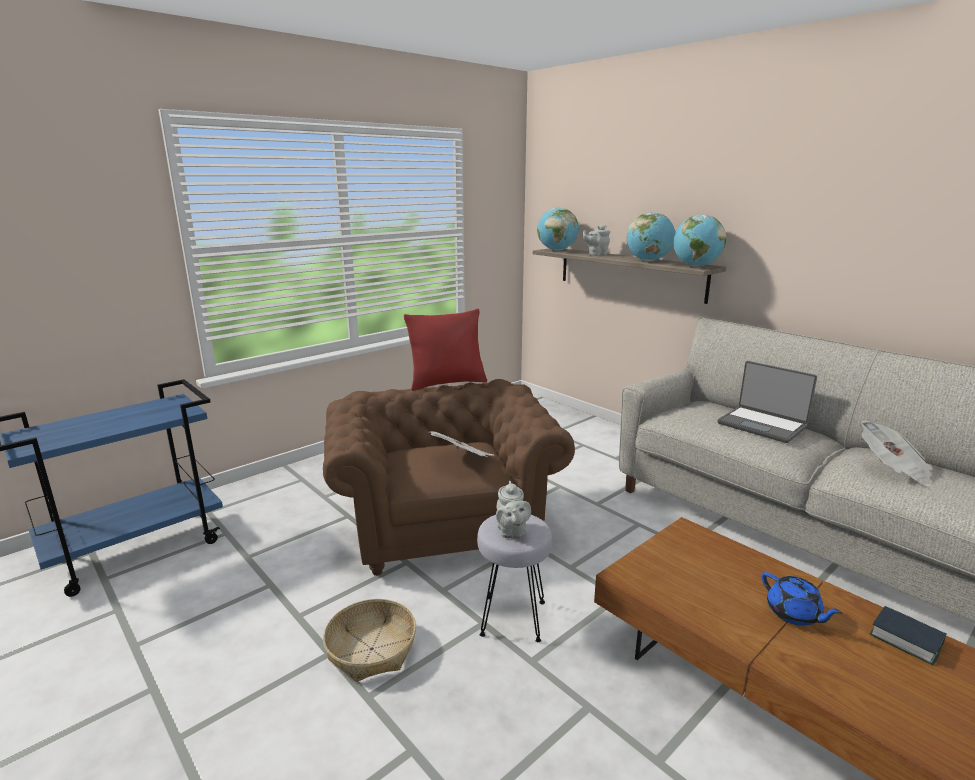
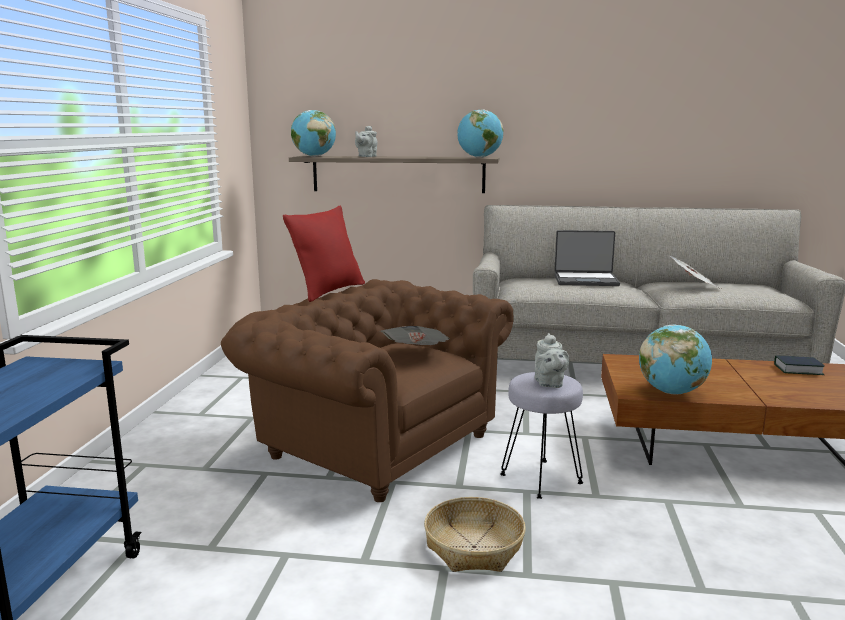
camera: 40 degrees left, 5 degrees down
(511, 532) = (549, 384): grey teapot -> grey teapot turned 45 degrees clockwise
(648, 261) = (429, 157): globe -> globe (671, 392)
(793, 614) = (742, 377): blue teapot -> none

